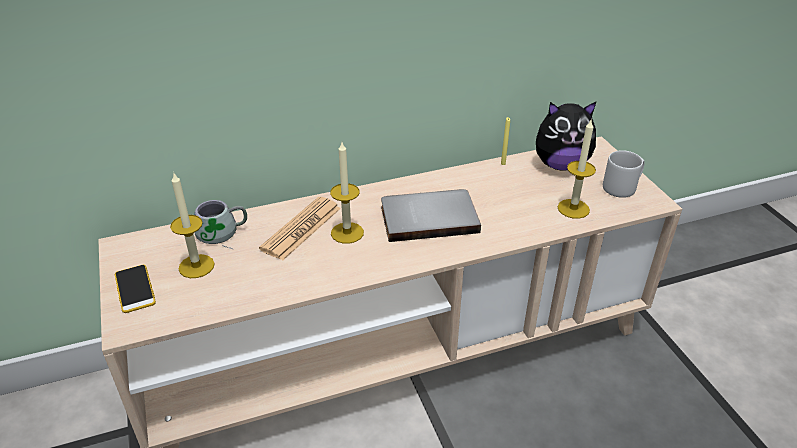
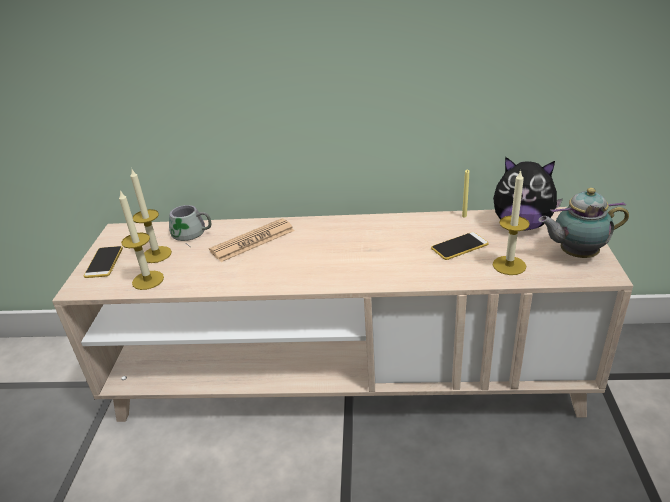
camera: 25 degrees right, 5 degrees down
(347, 233) = (286, 250): candle -> candle (148, 280)
(428, 217) = (364, 249): grey book -> none
(518, 197) = (459, 246): none -> phone
(622, 187) = (575, 254): grey mug -> teapot

